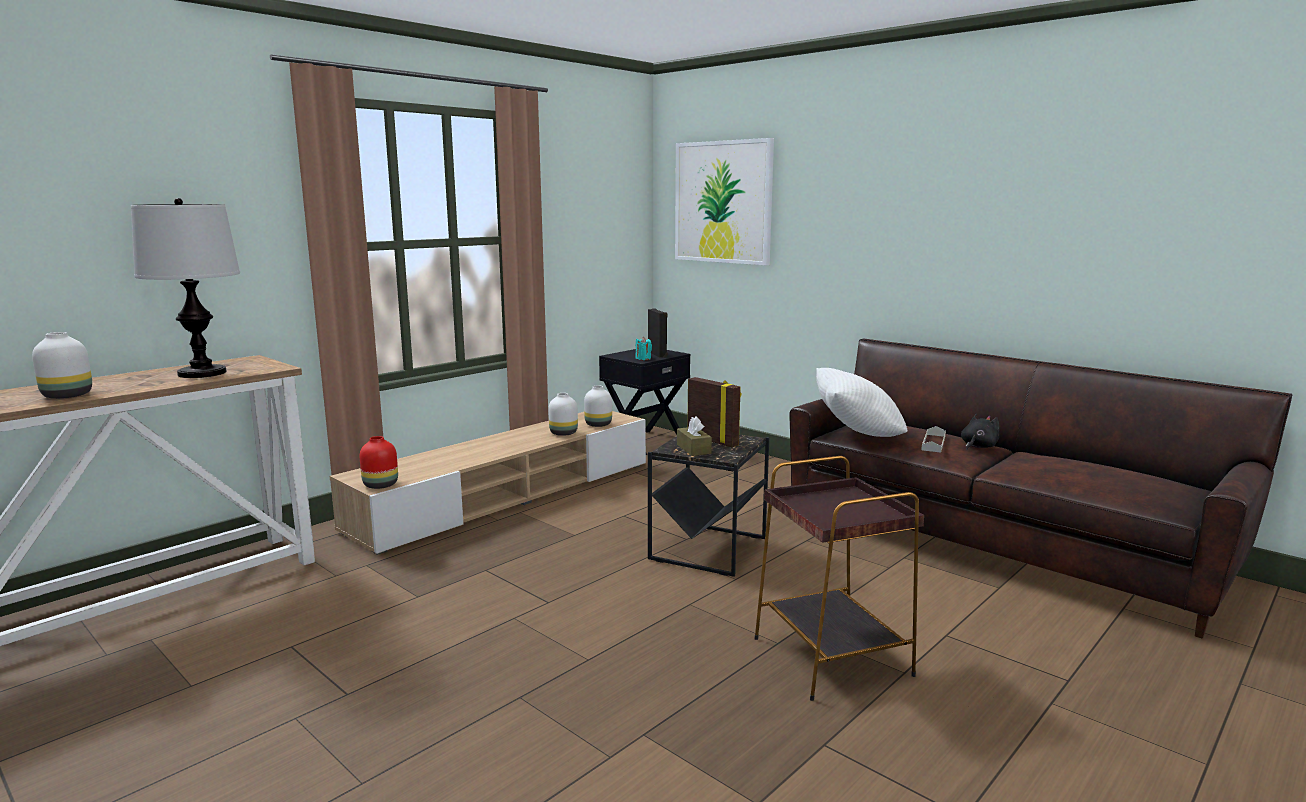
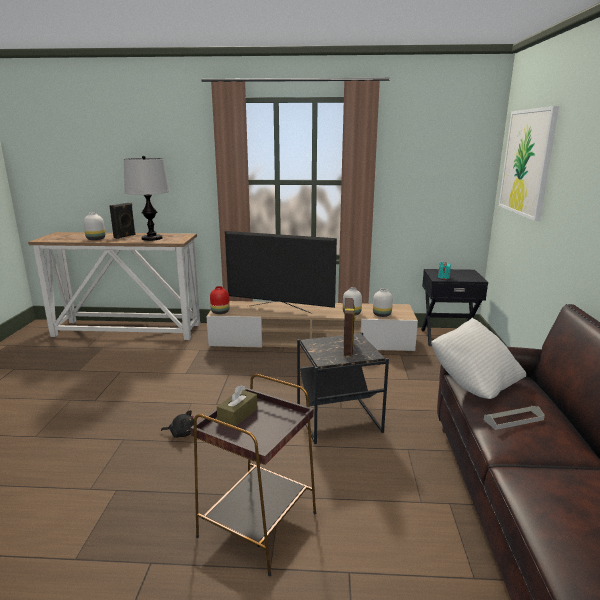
camera: 50 degrees right, 5 degrees up
(462, 456) = (280, 309): none -> television
(658, 354) = (463, 277): black speaker -> black speaker (125, 236)
(693, 449) = (322, 347): brown tissue box -> brown tissue box (237, 415)
(978, 446) = (558, 443): black plush toy -> black plush toy (181, 433)

